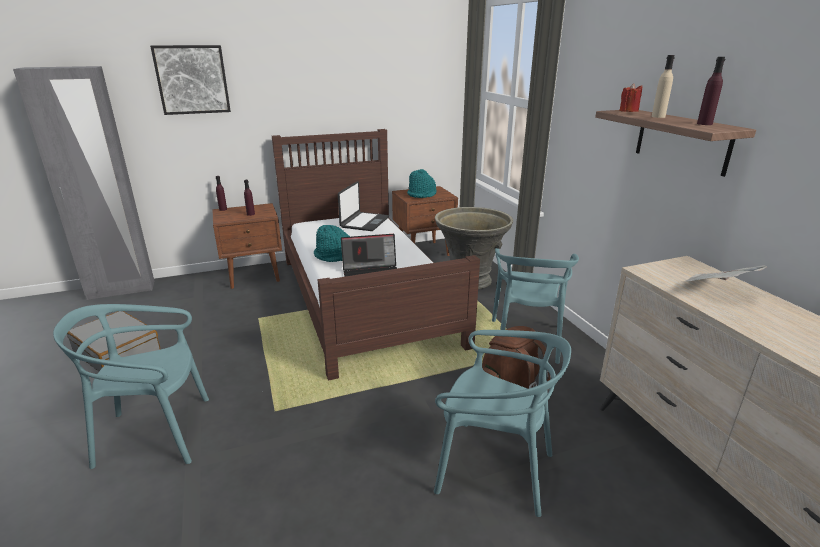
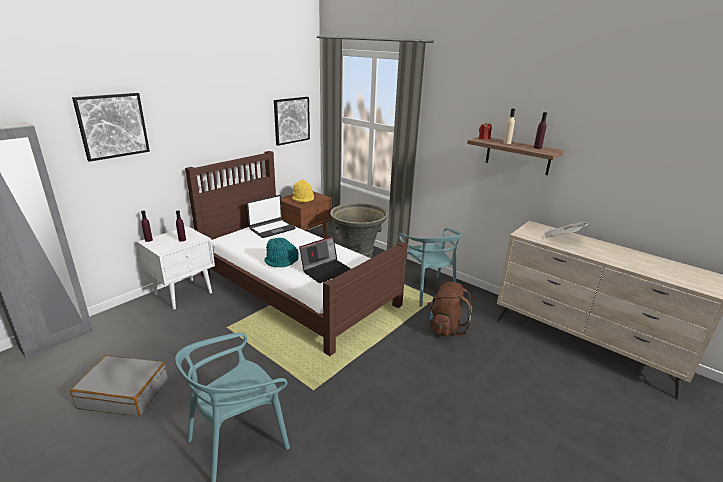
camera: 30 degrees left, 0 degrees up
(254, 276) = (184, 293): brown nightstand -> white nightstand
(364, 222) = (272, 229): laptop -> laptop turned 60 degrees clockwise
(422, 94) = (291, 120): none -> picture
(422, 194) = (303, 199): turquoise hat -> yellow hat
(494, 468) = (474, 373): turquoise chair -> none

